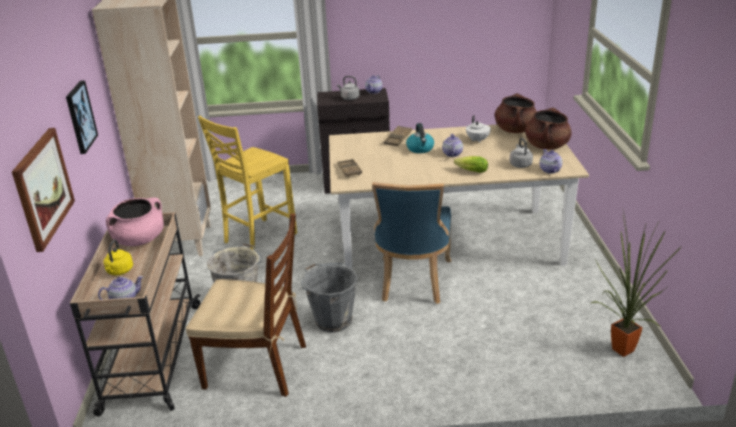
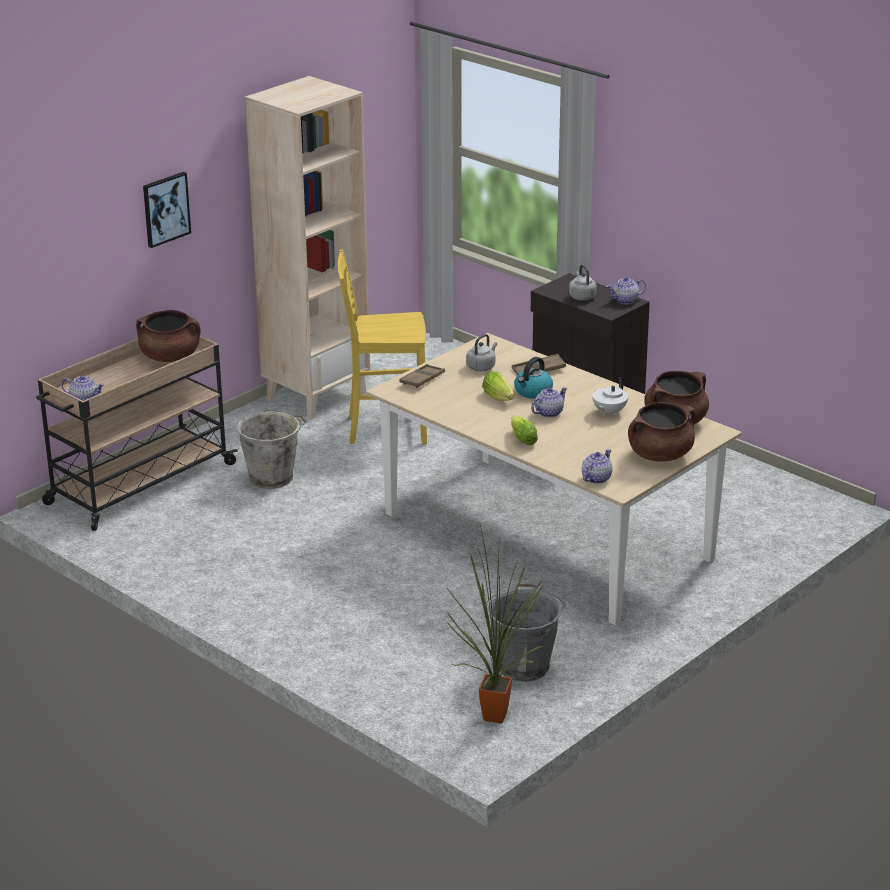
camera: 45 degrees right, 0 degrees up
(43, 188) = (57, 266): picture -> none
(119, 271) = (116, 376): yellow kettle -> none
(139, 240) = (170, 357): pink cooking pot -> brown cooking pot
(257, 366) = (196, 537): brown chair -> none
(332, 320) = (312, 539): grey bucket -> grey bucket (523, 665)
(411, 159) = (499, 398): none -> lettuce
(413, 282) = (439, 550): blue chair -> none
(520, 164) = (584, 457): grey kettle -> grey kettle (482, 367)

